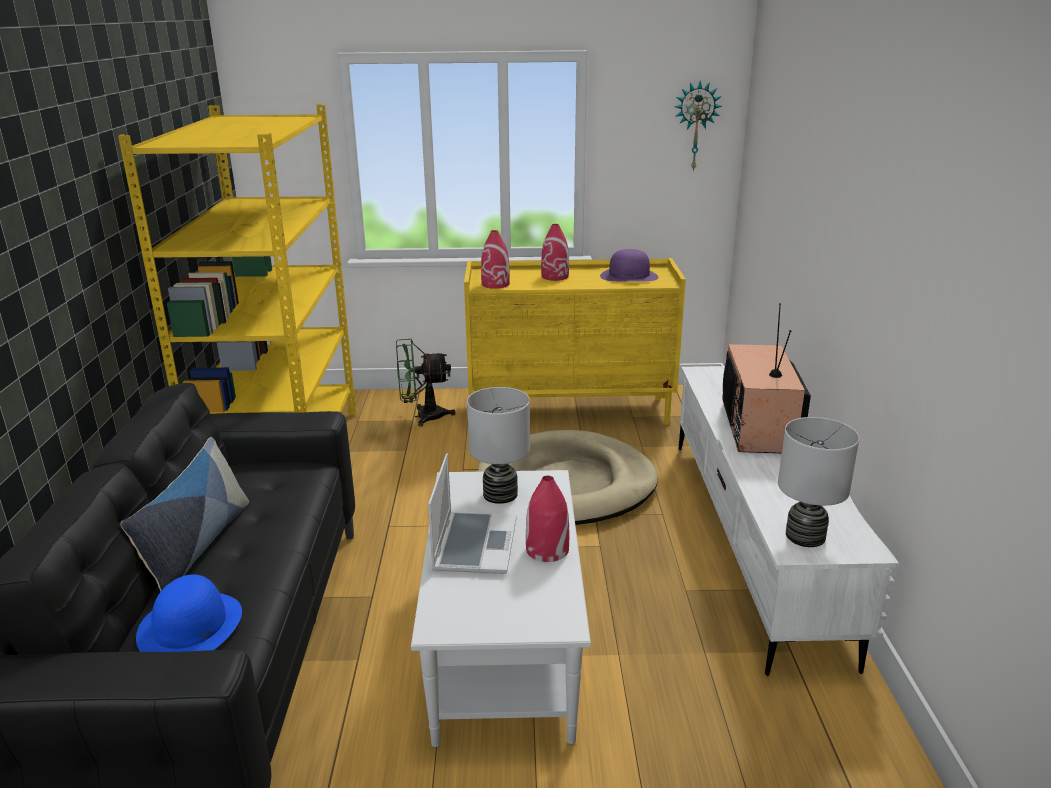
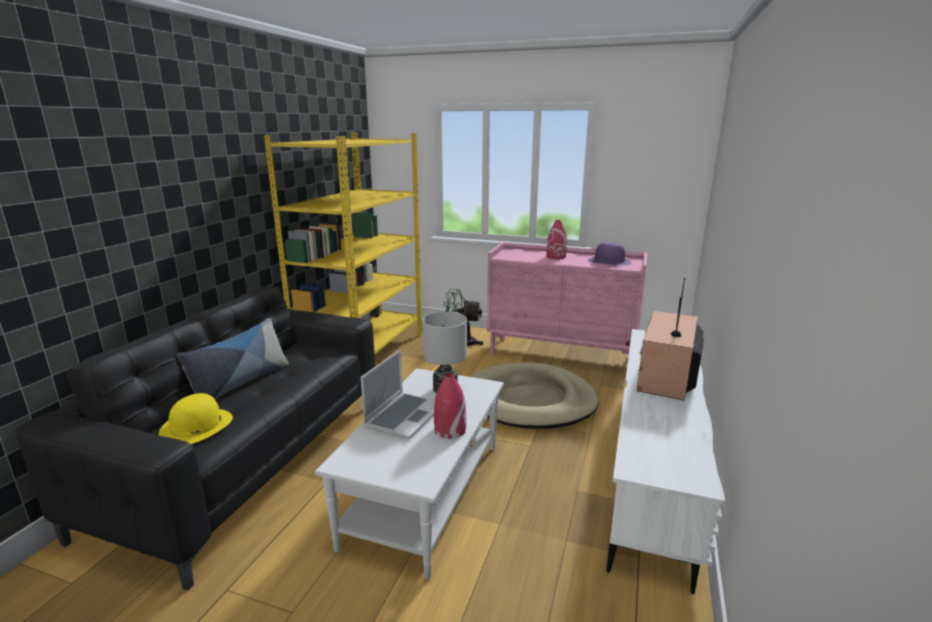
camera: 20 degrees right, 5 degrees down
(191, 626) = (196, 426): blue hat -> yellow hat
(496, 284) = (511, 257): red vase -> none
(571, 412) = (561, 355): yellow cabinet -> pink cabinet
(695, 126) = (675, 157): wall clock -> none
(805, 536) = (652, 461): grey table lamp -> none

